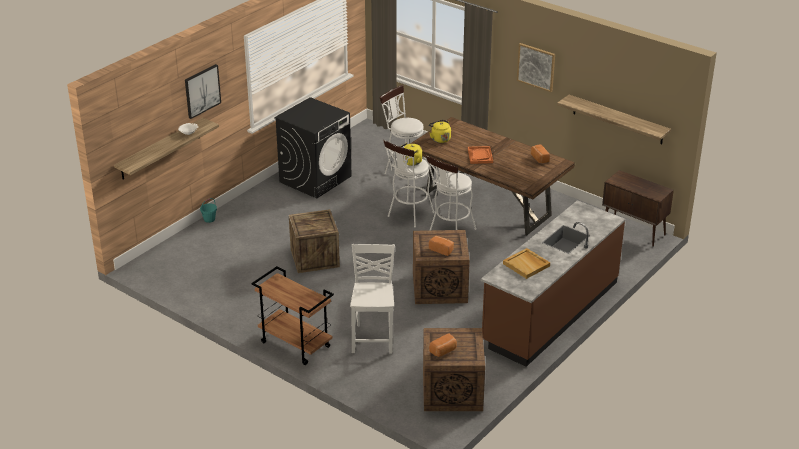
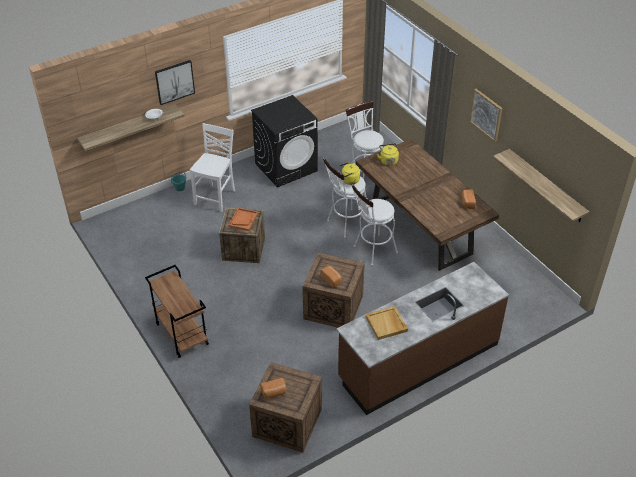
camera: 20 degrees right, 10 degrees up
(373, 338) = (249, 346): white chair -> white chair (216, 197)
(480, 156) = (414, 187): orange tray -> orange tray (243, 220)
(634, 231) = (542, 290): brown cabinet -> none

